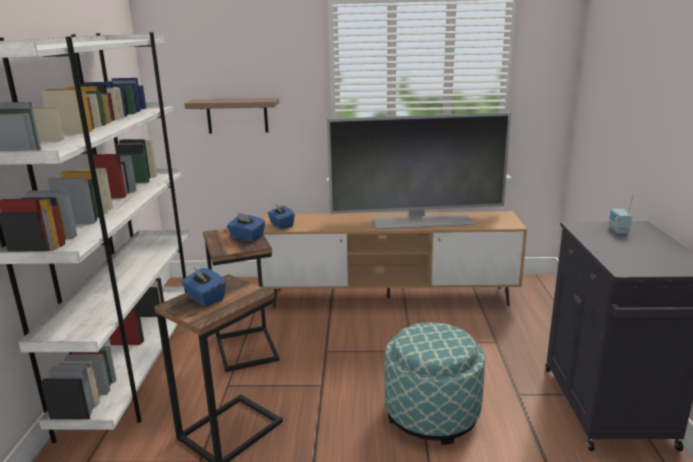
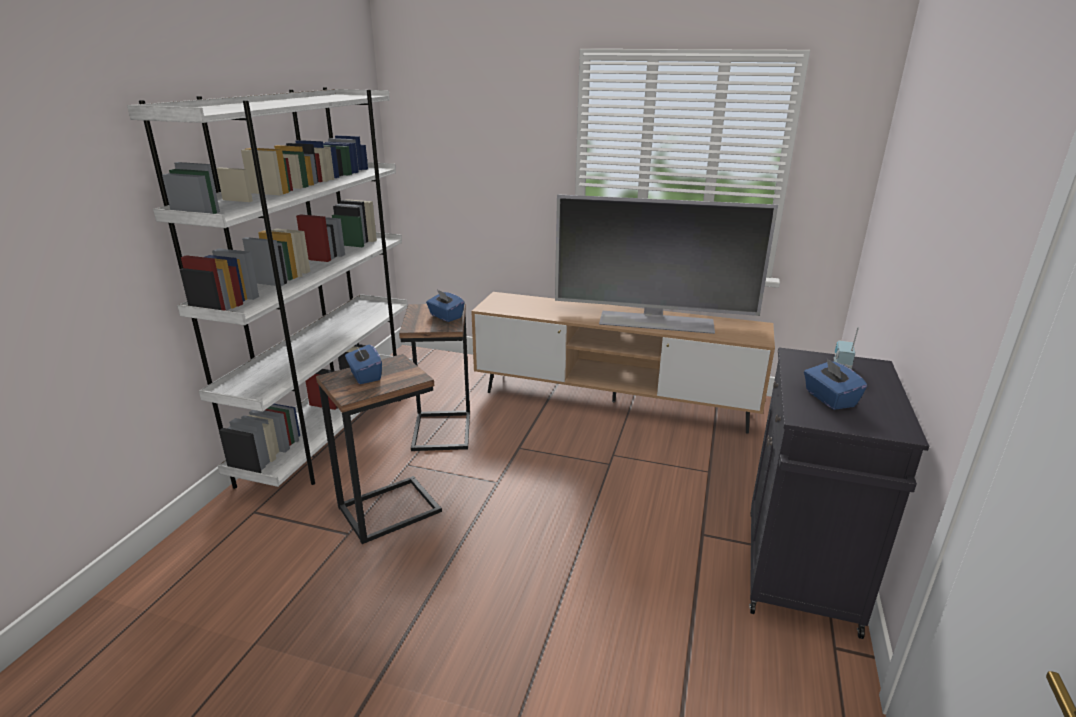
camera: 15 degrees right, 5 degrees up
(237, 115) = (475, 181): shelf -> none
(281, 225) = (502, 306): blue tissue box -> blue tissue box (829, 399)
(432, 413) = (596, 535): ottoman -> none

